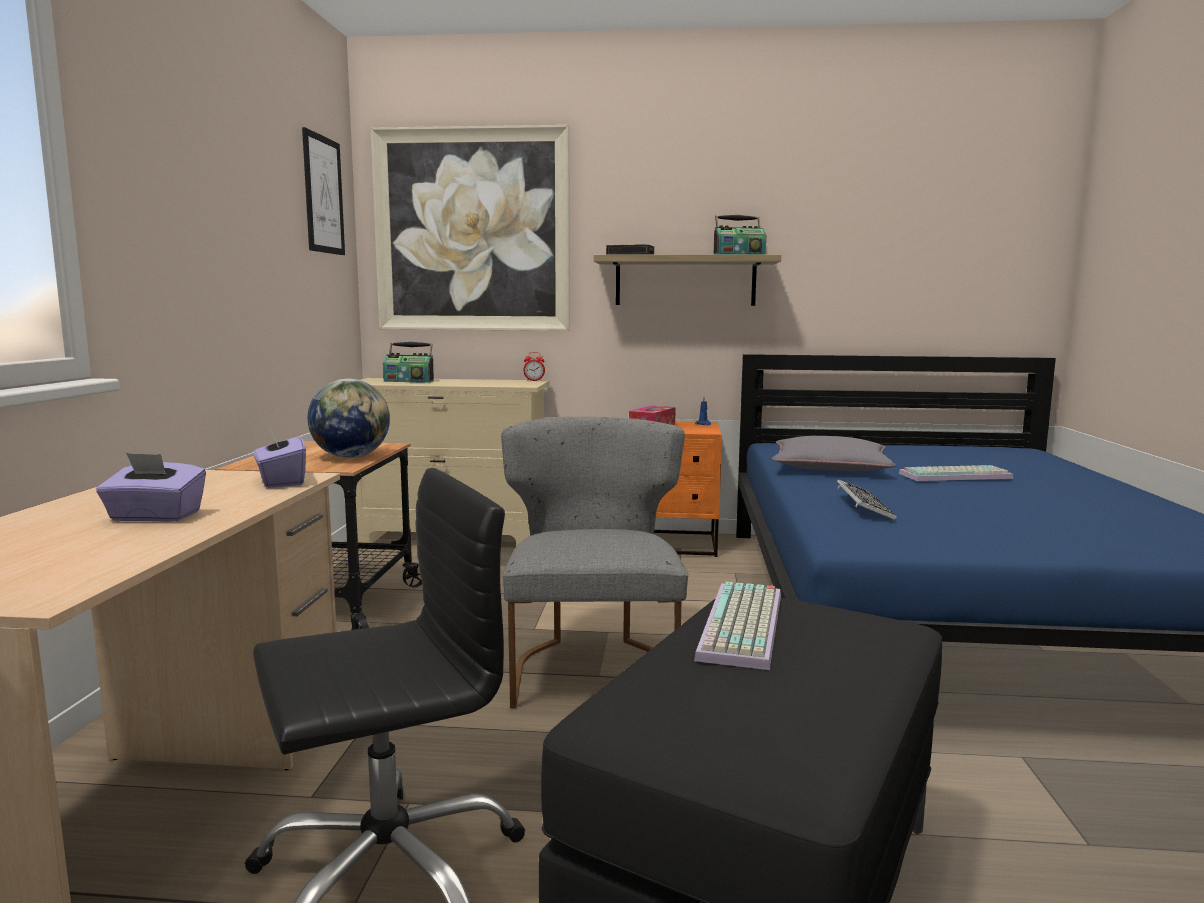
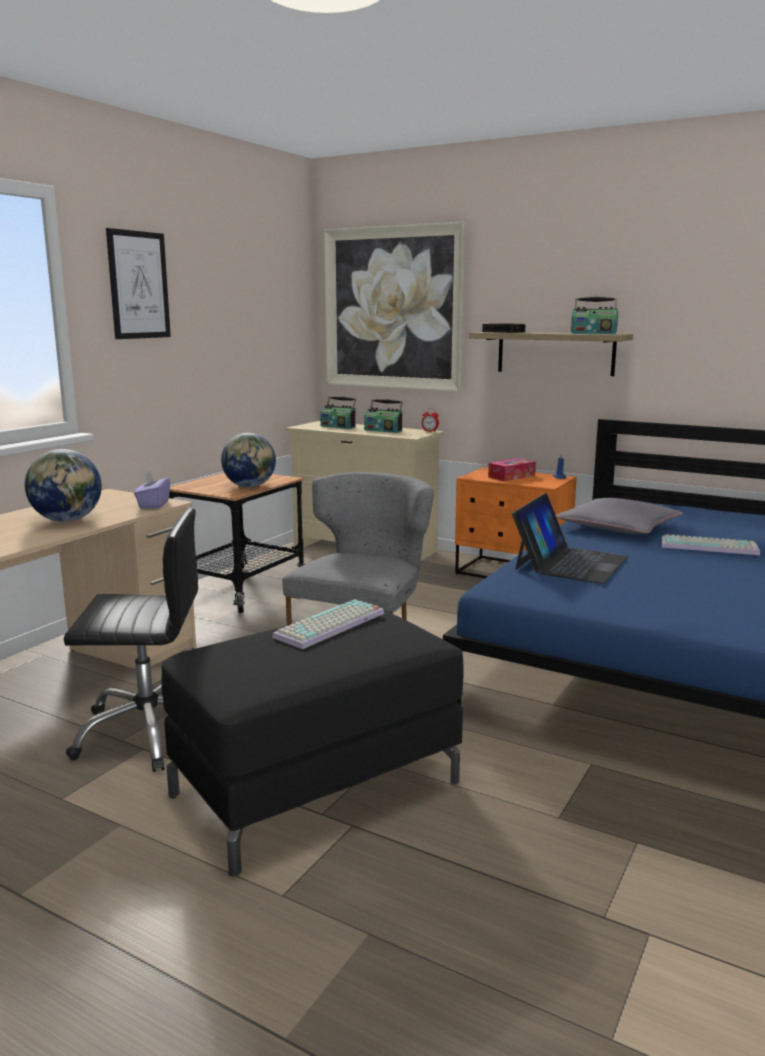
camera: 25 degrees right, 5 degrees up
(155, 517) = (67, 520): purple tissue box -> globe
(323, 195) = (279, 287): picture -> picture (139, 285)
(476, 382) = (383, 430): none -> radio
(863, 506) = (570, 563): keyboard -> laptop

